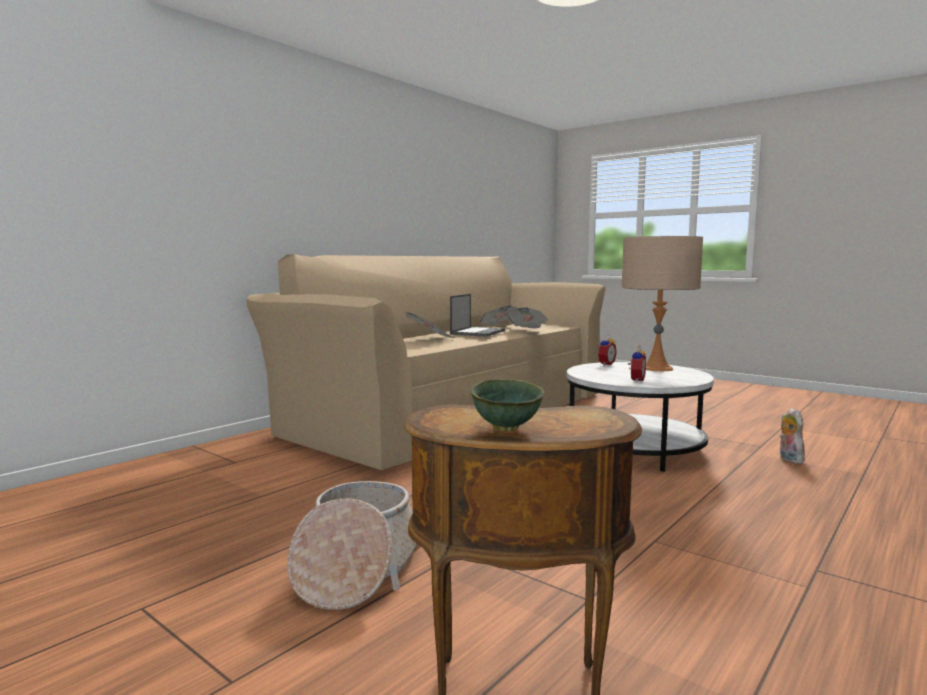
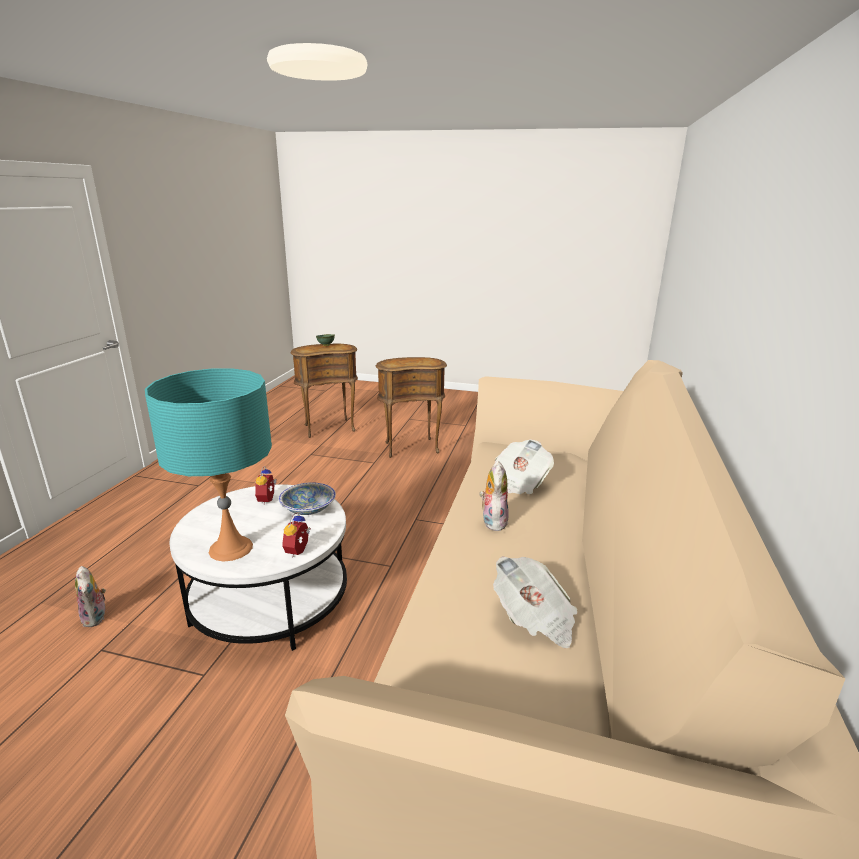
camera: 155 degrees right, 15 degrees up
(357, 570) = (410, 447): basket -> brown side table
(478, 332) = (492, 521): laptop -> plush toy
(527, 330) = (442, 573): newspaper -> none
(598, 374) = (308, 509): none -> bowl
(656, 368) = (231, 548): beige table lamp -> turquoise table lamp

